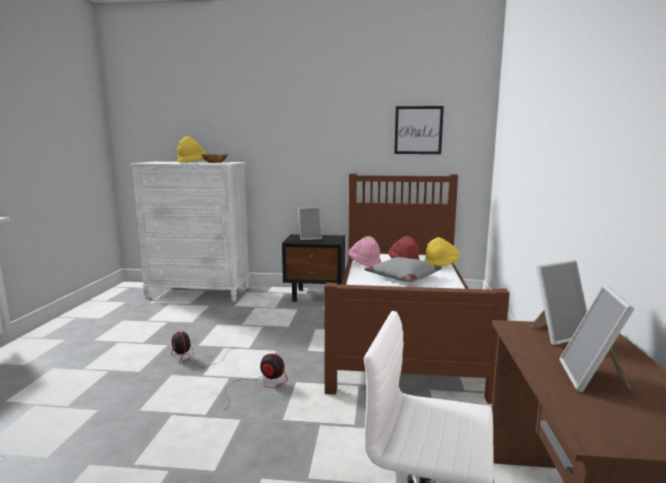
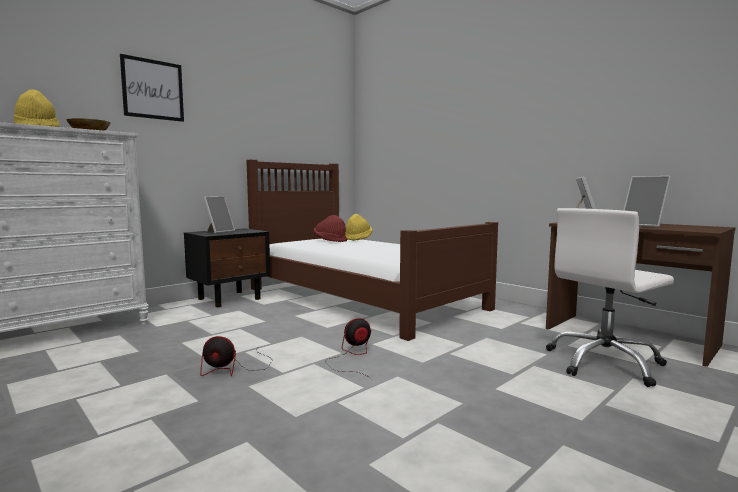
camera: 50 degrees left, 5 degrees down
(365, 263) = (302, 245): pink hat -> none
(402, 277) = (359, 246): grey pillow -> none
(418, 130) = (303, 121): picture -> picture (153, 89)

